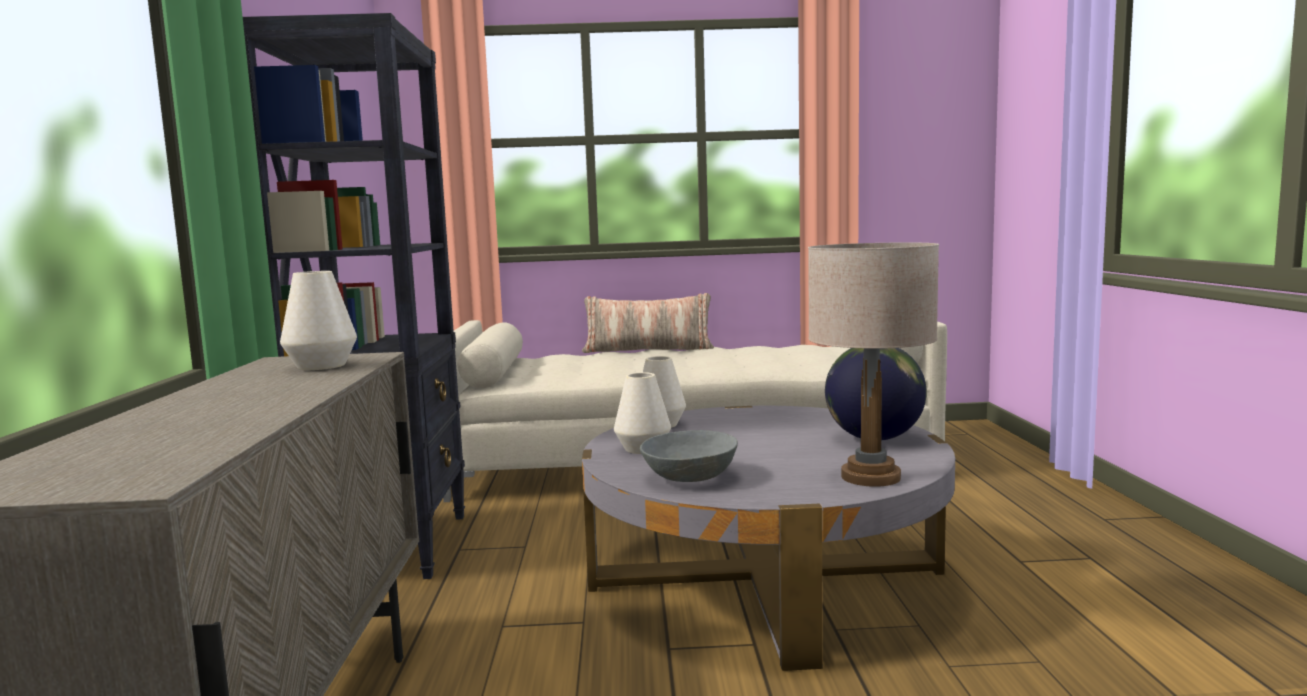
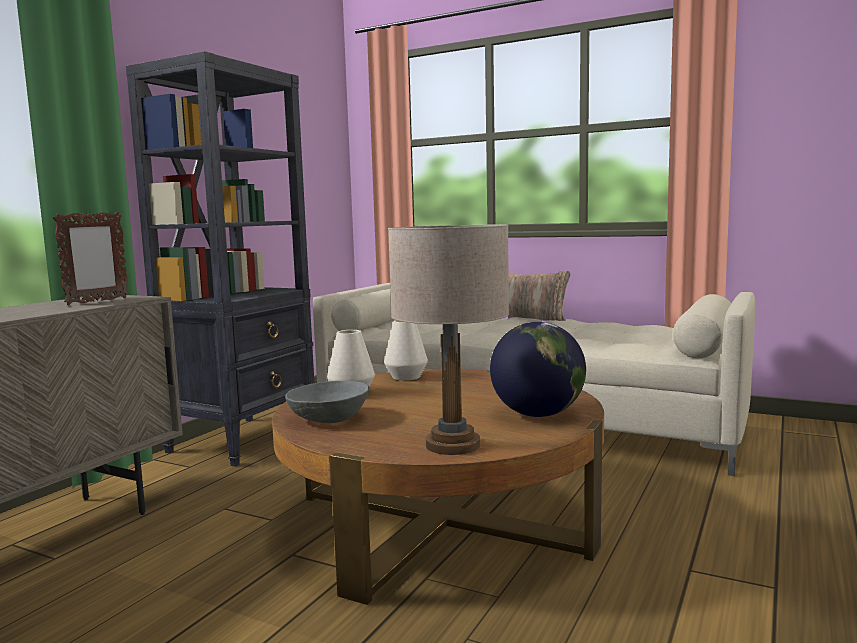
camera: 30 degrees right, 0 degrees up
(321, 366) = (97, 301): white vase -> picture frame
(764, 576) = (440, 521): grey coffee table -> brown coffee table

